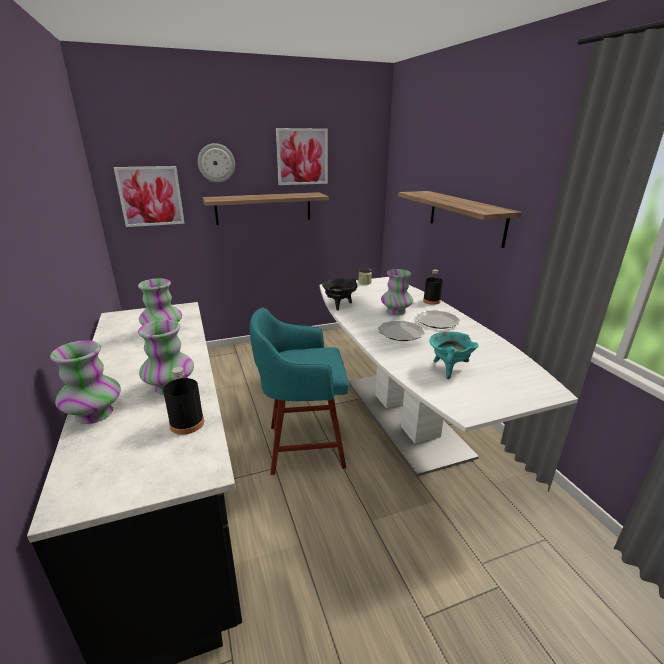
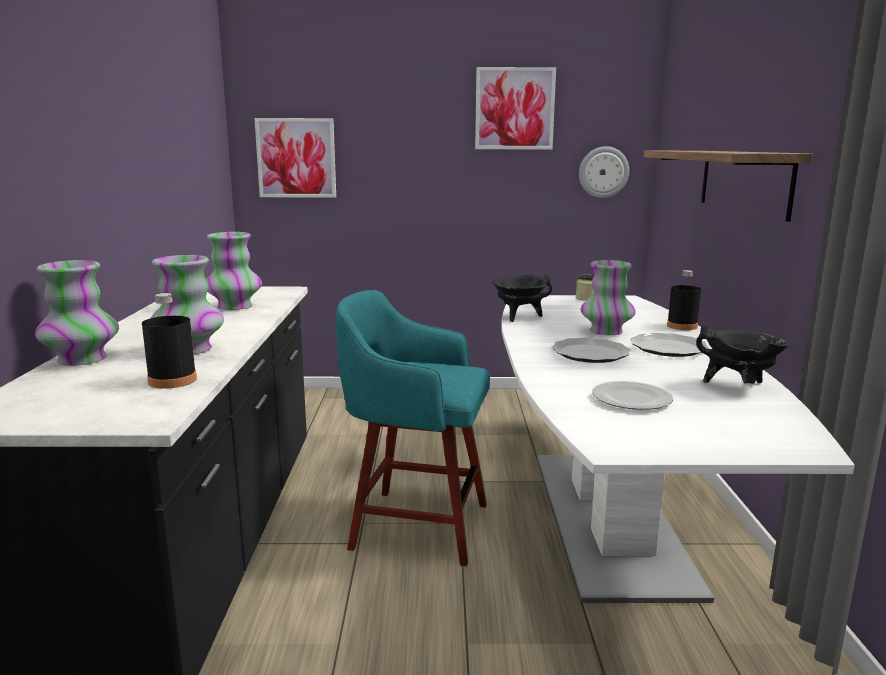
camera: 20 degrees right, 10 degrees down
(216, 163) = (387, 115): wall clock -> wall clock (603, 172)
(264, 208) = (451, 182): shelf -> none
(448, 369) = (632, 399): turquoise cooking pot -> plate
(491, 348) = (738, 387): none -> black cooking pot

